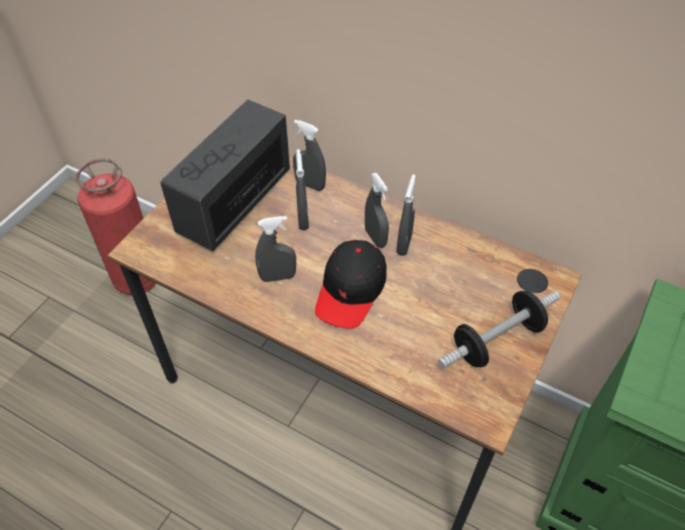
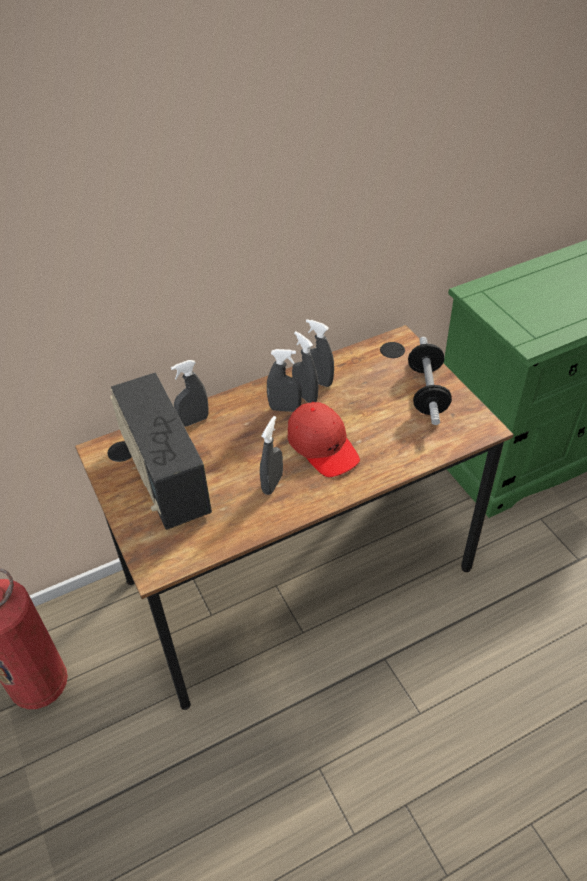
camera: 55 degrees left, 5 degrees down
(303, 219) = (227, 442): grey spray bottle -> grey spray bottle (318, 381)
(351, 290) = (322, 446): black cap -> red cap

